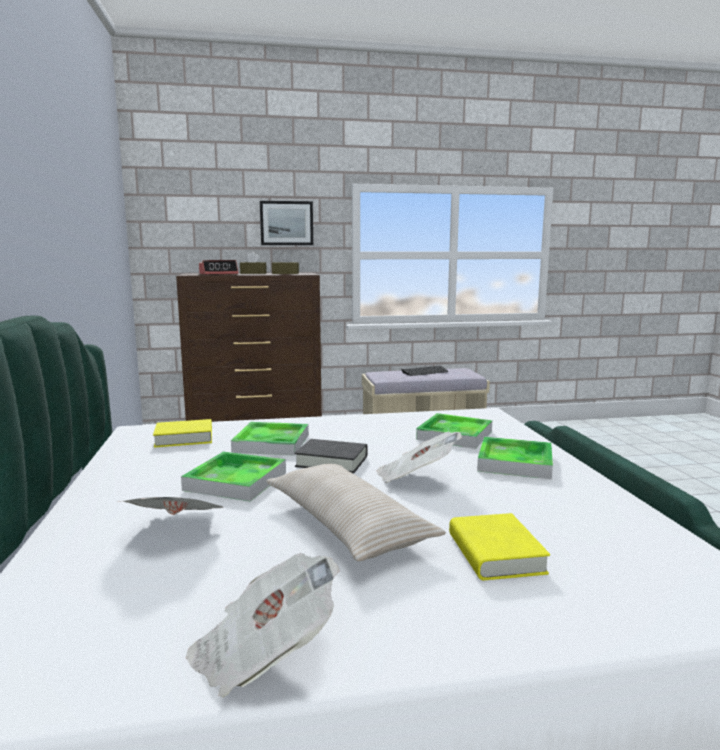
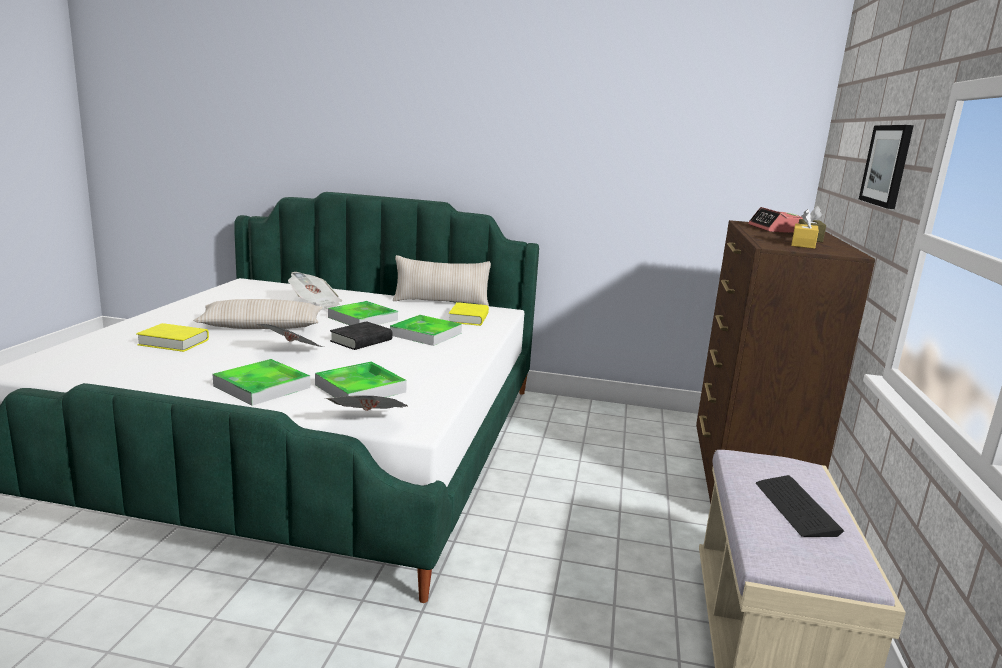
camera: 110 degrees right, 5 degrees up
(102, 461) = (441, 302): none -> beige pillow
(263, 653) = (198, 303): newspaper -> newspaper (368, 423)
(285, 273) = (803, 244): brown tissue box -> yellow tissue box

